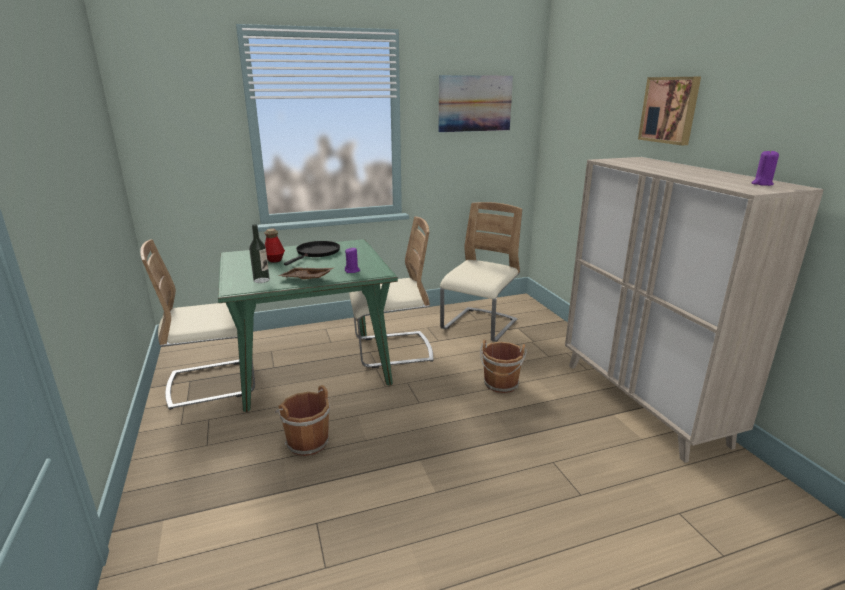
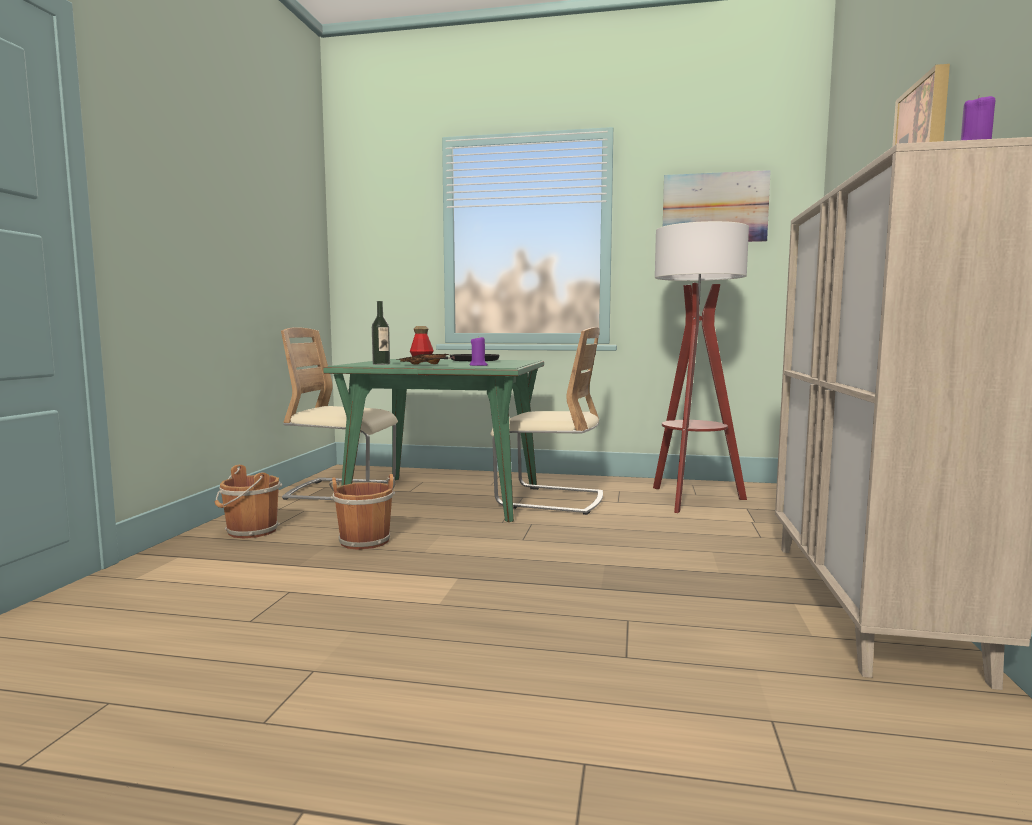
camera: 30 degrees right, 15 degrees down
(479, 326) = (691, 499): beige chair -> floor lamp
(501, 385) = (650, 546): brown bucket -> brown bucket (250, 531)

